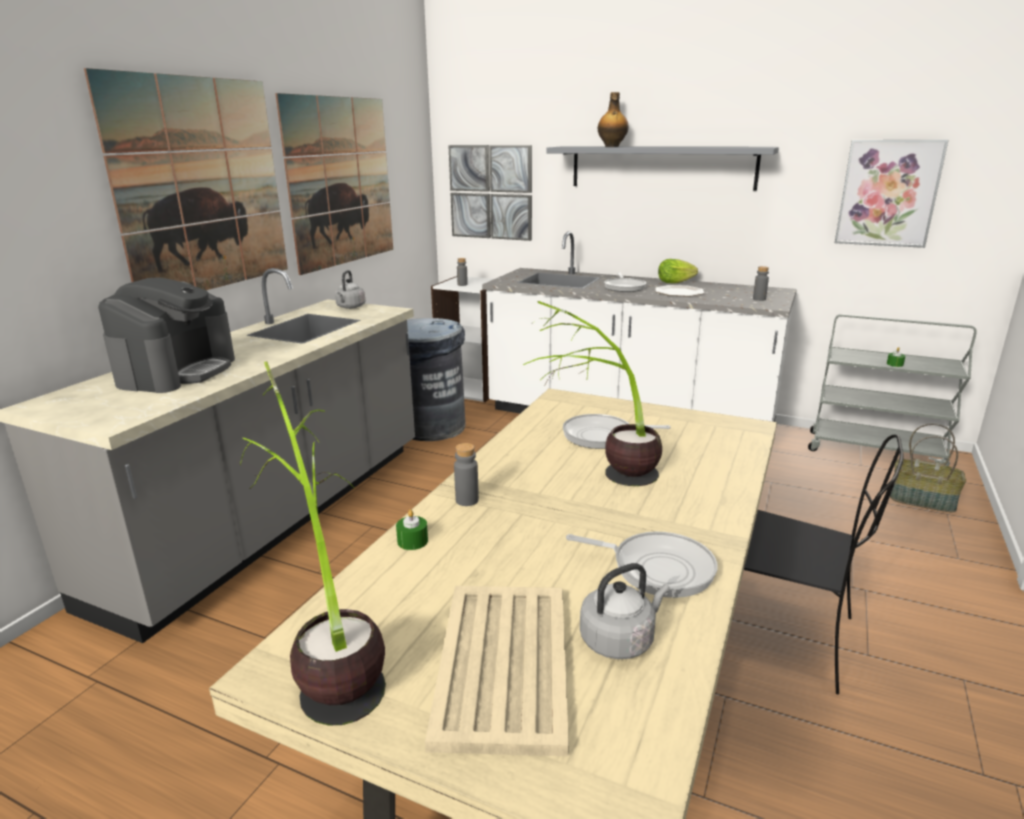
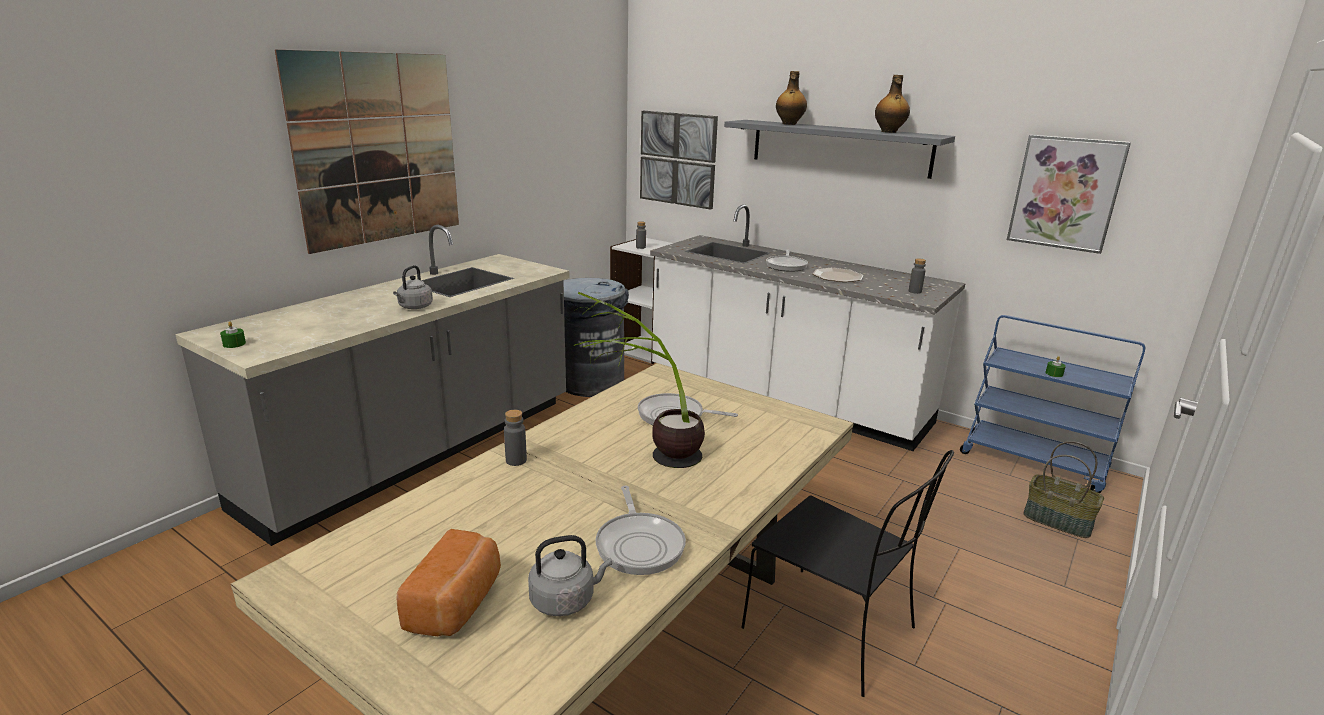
camera: 10 degrees right, 0 degrees up
(177, 371) = (331, 314): coffee machine -> none
(331, 656) = (331, 575): potted plant -> none
(340, 182) = (522, 145): picture -> none
(350, 307) = (513, 264): grey kettle -> grey kettle (414, 307)
(412, 541) = (449, 490): green candle -> green candle (234, 344)
(502, 665) = (457, 604): beige tray -> bread
(657, 568) = (639, 544): frying pan -> frying pan turned 45 degrees clockwise
(674, 282) = (841, 265): lettuce -> none
(715, 146) = (889, 132): none -> bottle
(875, 451) = (1034, 462): grey cart -> blue cart

